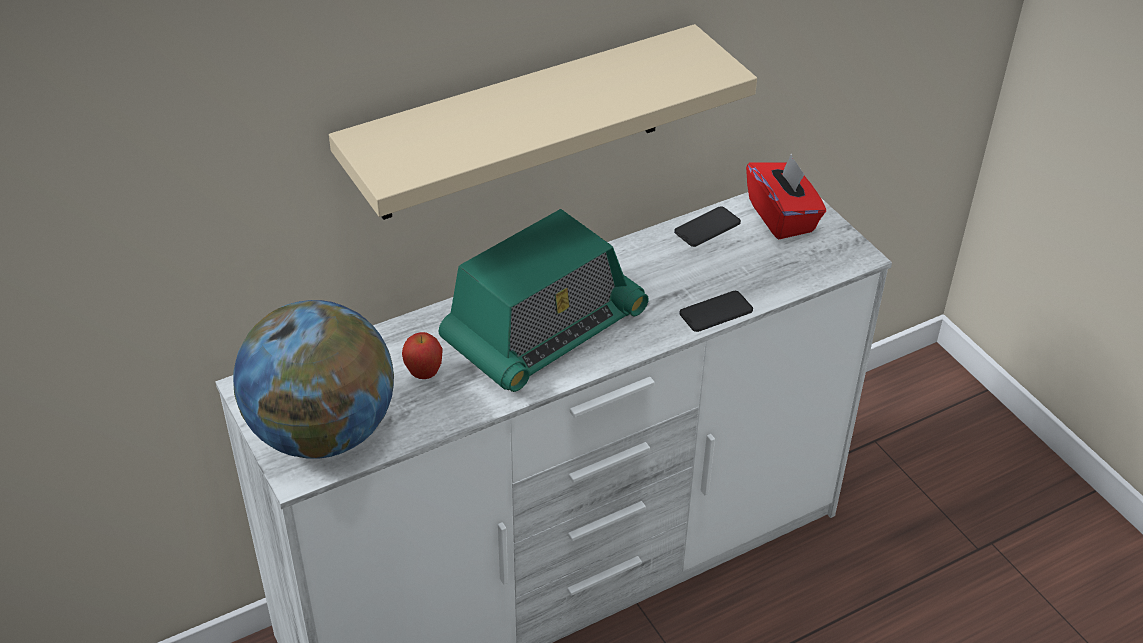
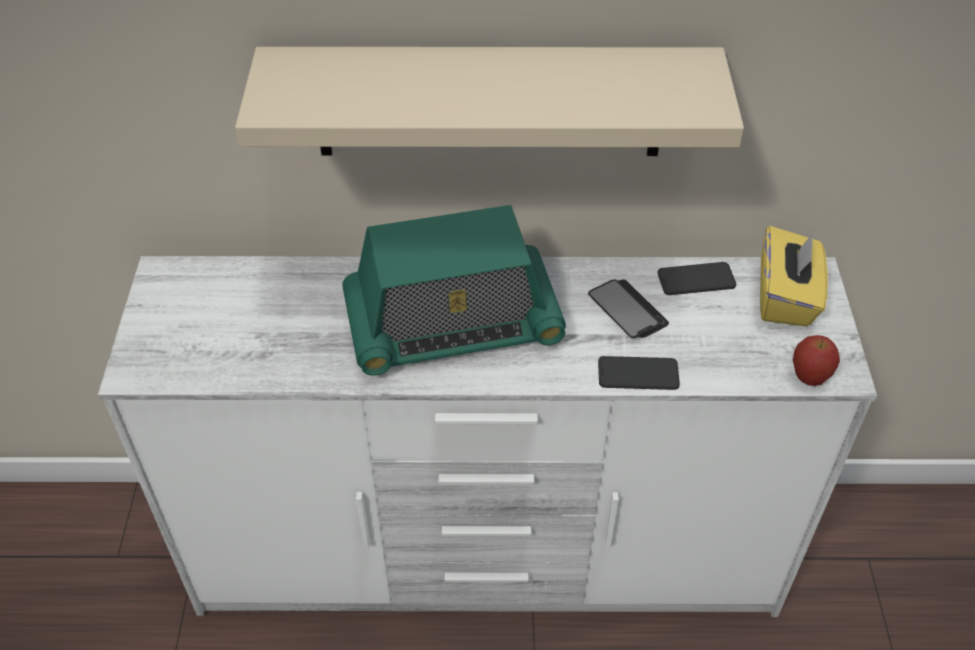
camera: 30 degrees right, 5 degrees up
(322, 432) = (184, 341): globe -> none
(424, 374) = (313, 322): apple -> apple (809, 378)
(673, 269) = (627, 310): none -> phone
(782, 217) = (786, 297): red tissue box -> yellow tissue box

